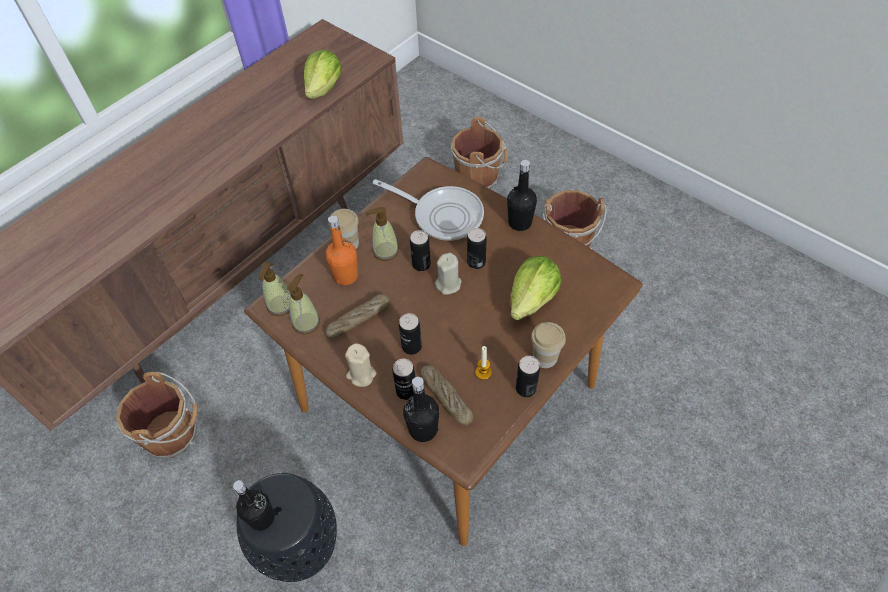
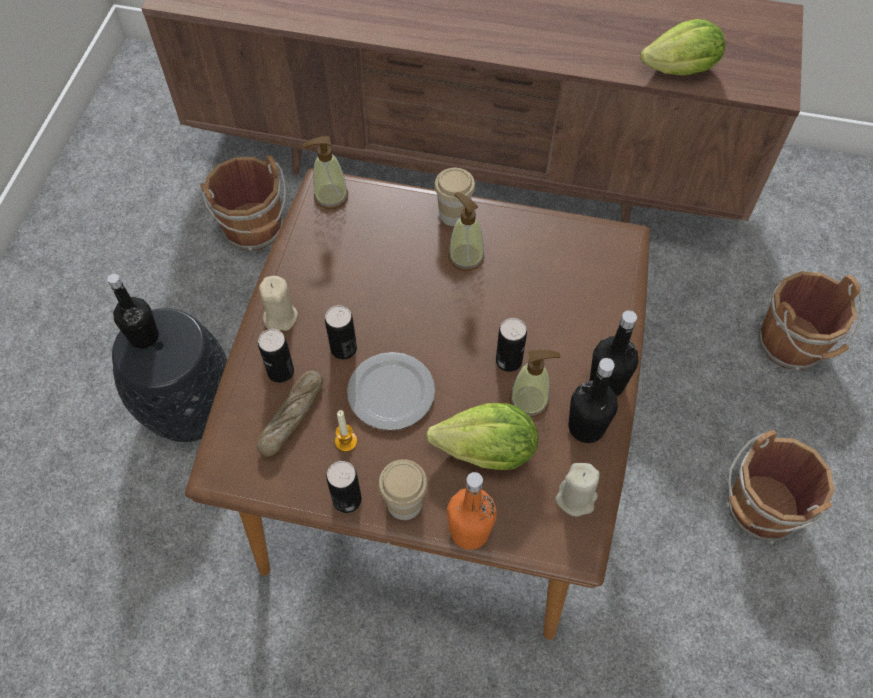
camera: 60 degrees right, 5 degrees up
(306, 322) = (321, 231): soap dispenser -> soap dispenser (529, 400)
(346, 276) = (406, 236): orange bottle -> orange bottle (469, 531)
(358, 320) = (352, 278): bread -> none
(421, 264) = (468, 303): can -> none
(423, 429) = (238, 412): black bottle -> black bottle (586, 427)
(443, 215) = (560, 290): frying pan -> none
(448, 284) = (455, 345): beige candle -> beige candle (576, 498)
(463, 332) = (392, 394): none -> plate

